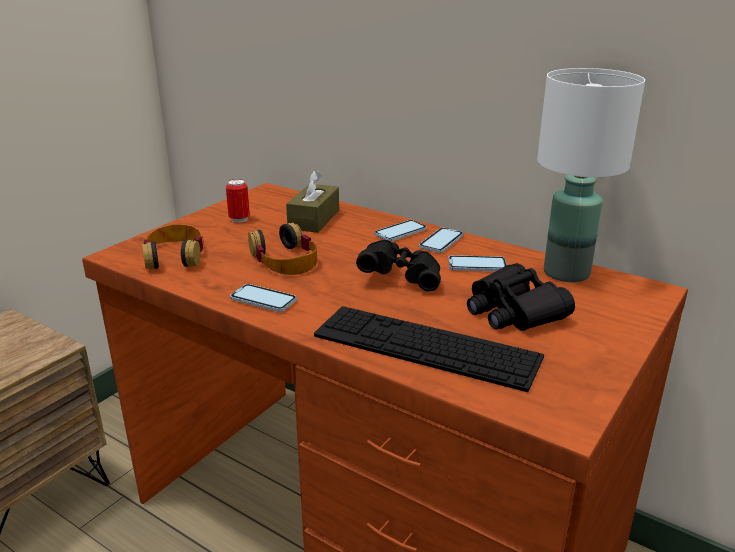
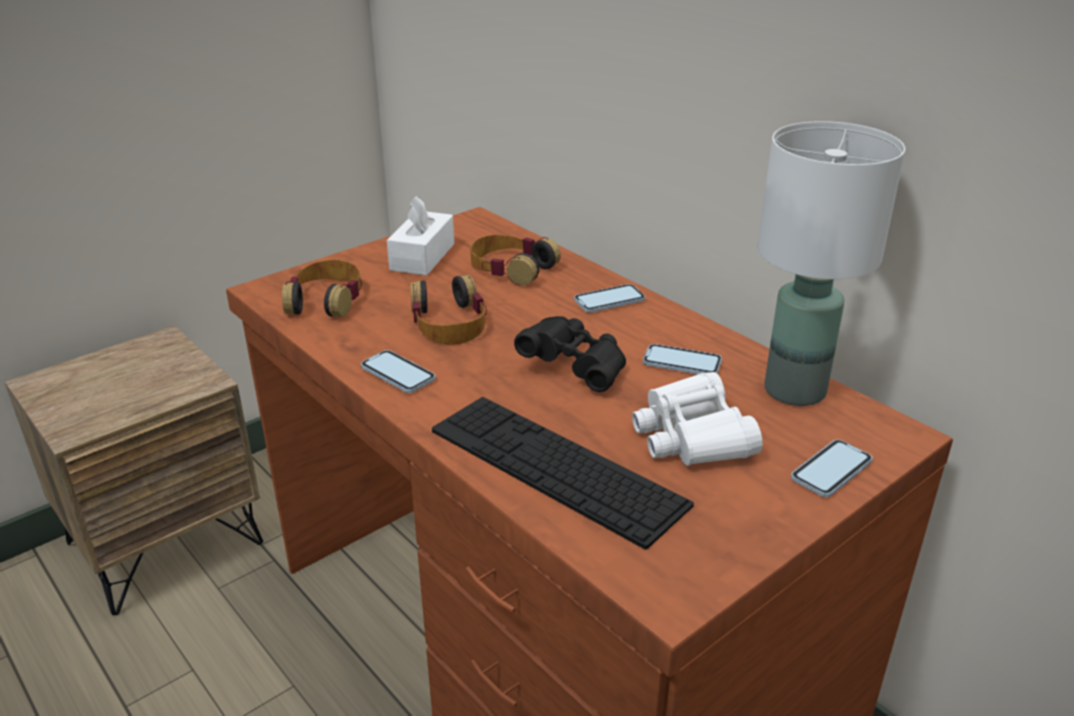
camera: 15 degrees right, 5 degrees up
(239, 219) = (422, 257): can -> white tissue box
(314, 219) = (511, 268): brown tissue box -> headphones
(441, 242) = (654, 321): phone -> phone (831, 470)
(513, 311) = (691, 436): black binoculars -> white binoculars

